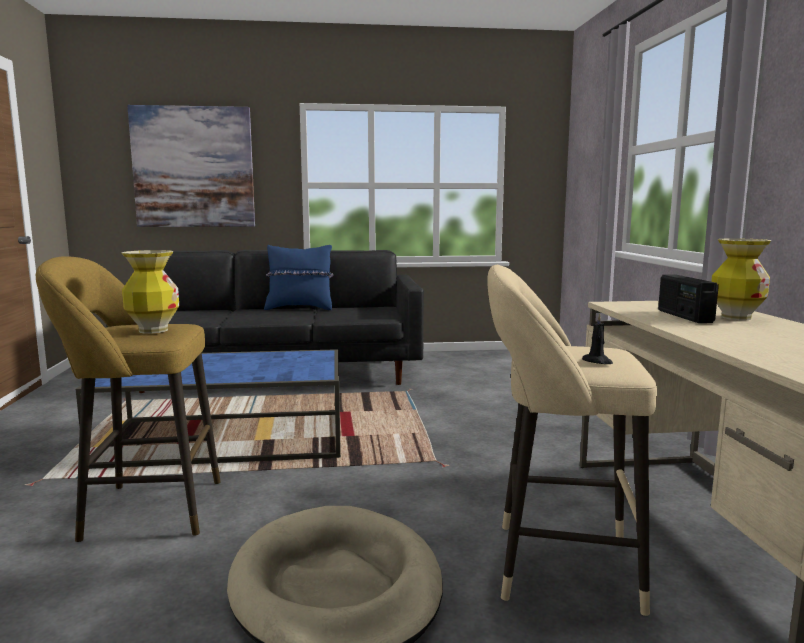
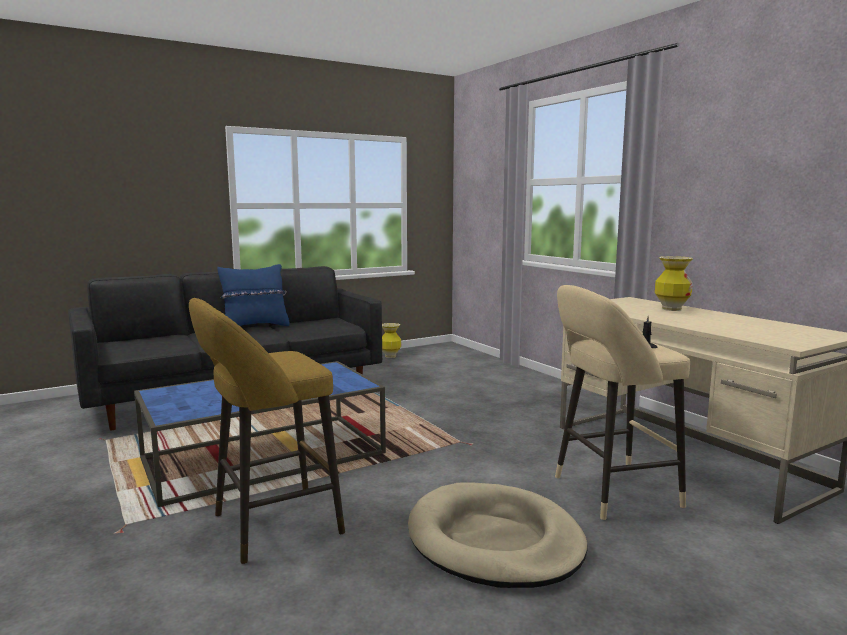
camera: 25 degrees left, 0 degrees up
(153, 330) = (287, 360): vase -> vase (390, 356)
(193, 167) = (115, 188): picture -> none
(684, 316) = (643, 311): radio -> none

